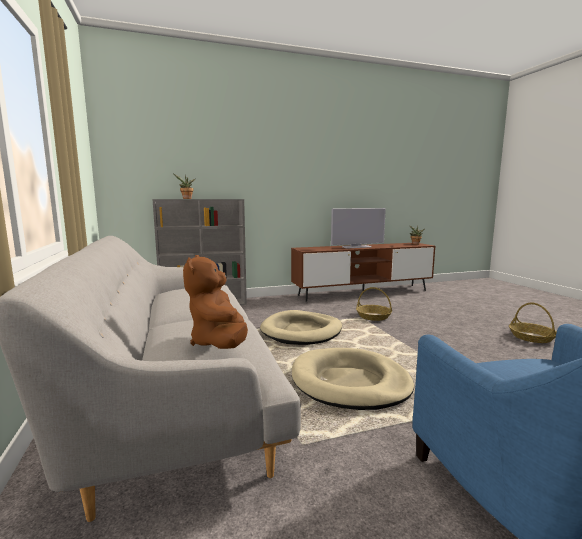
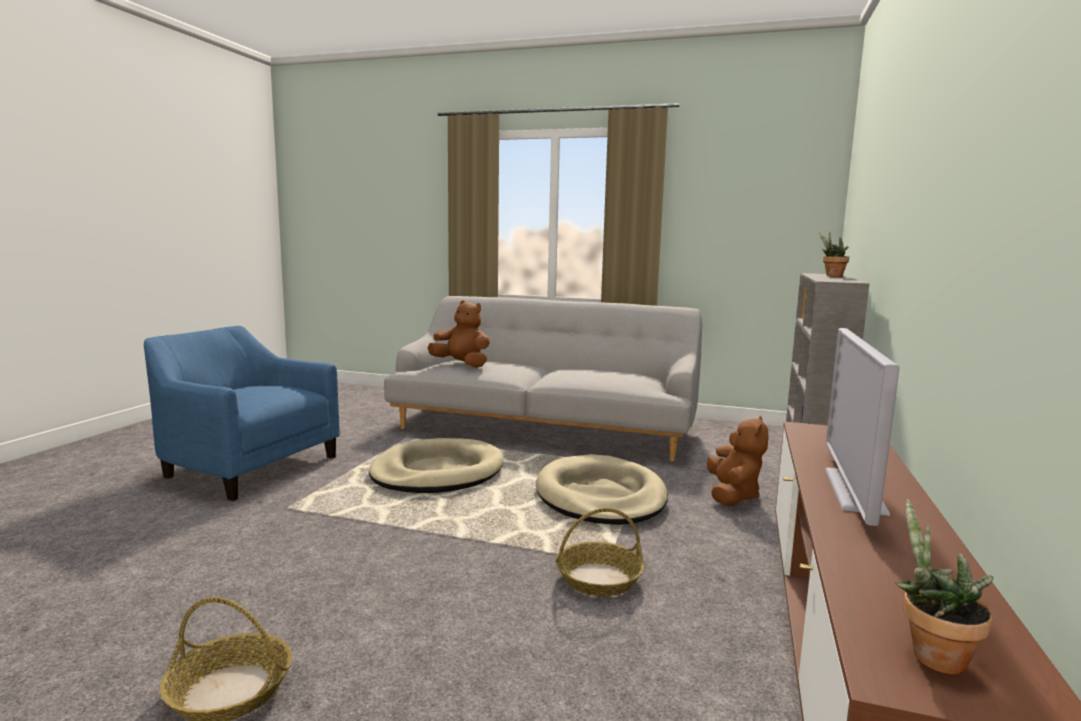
camera: 125 degrees right, 0 degrees up
(257, 312) = (732, 495): none -> brown plush toy

